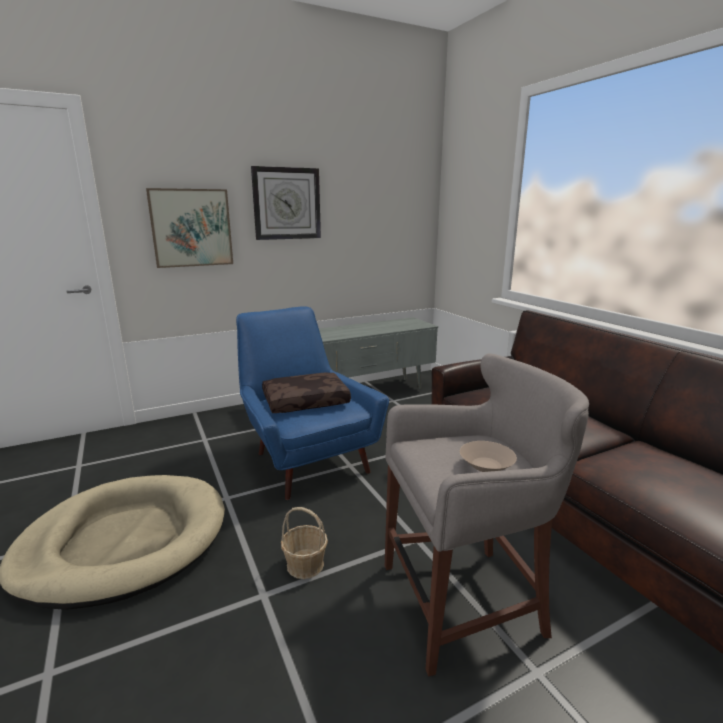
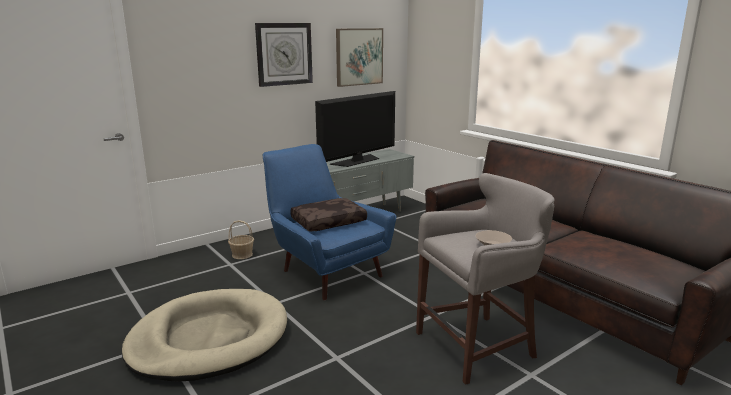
camera: 10 degrees left, 0 degrees up
(191, 228) = (206, 78): picture -> picture (359, 57)
(305, 564) = (358, 338): basket -> basket (242, 254)
(369, 329) = (357, 161): none -> television

